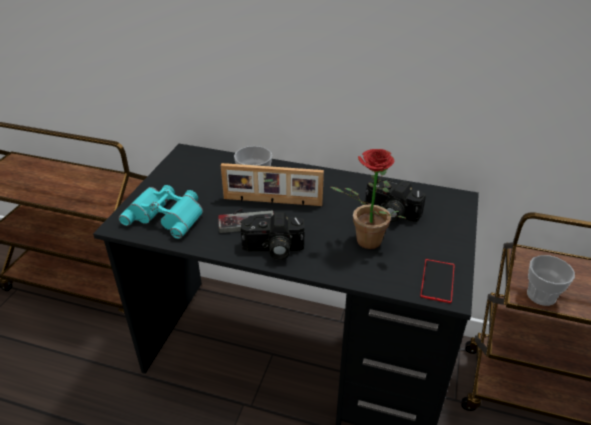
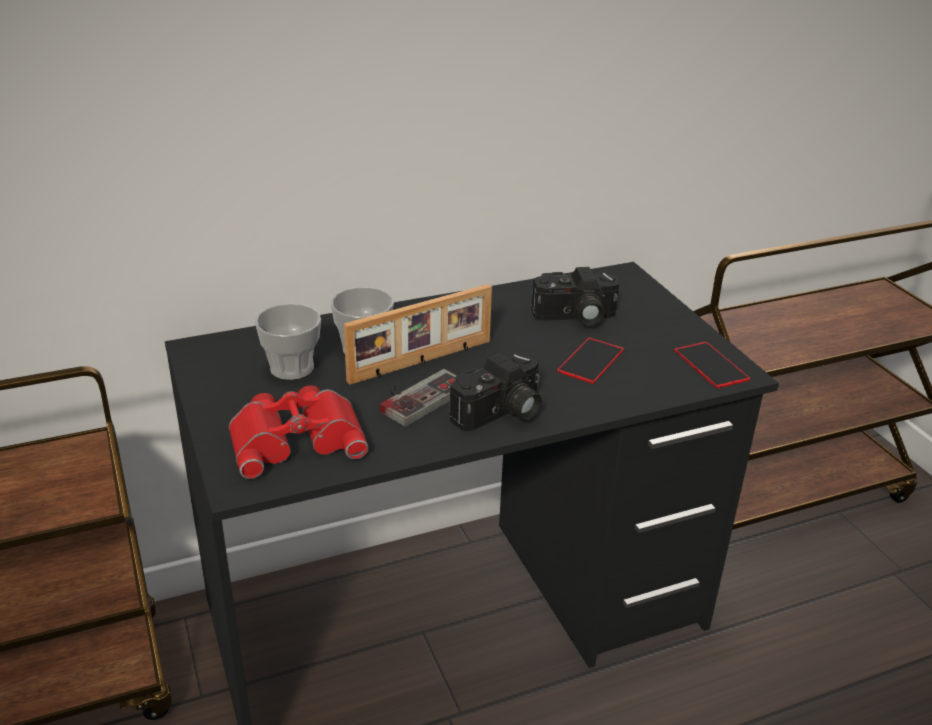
camera: 40 degrees left, 5 degrees down
(167, 215) = (296, 438): turquoise binoculars -> red binoculars
(364, 242) = (591, 360): potted plant -> phone
(541, 295) = (763, 355): cup -> cup (292, 368)

